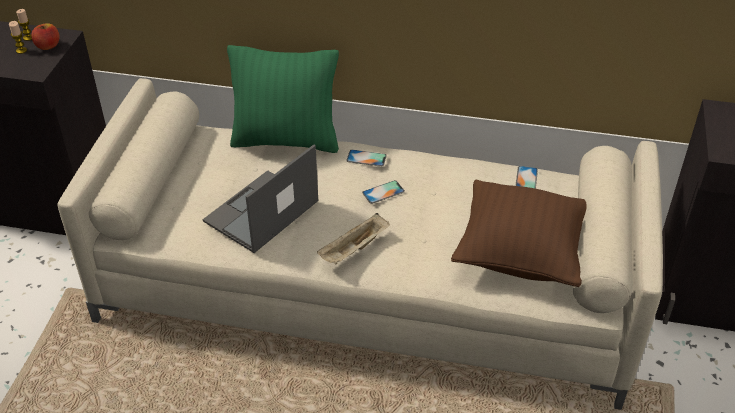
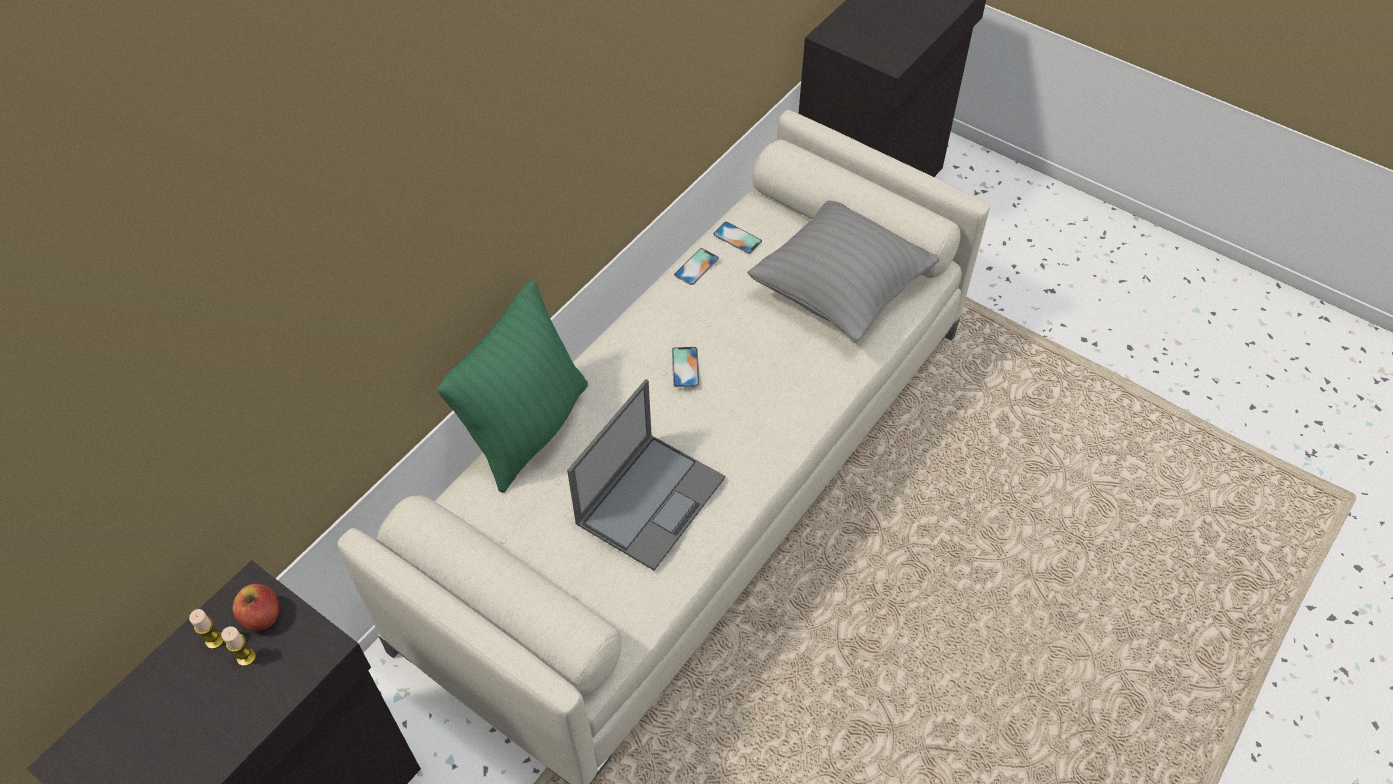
camera: 65 degrees left, 10 degrees up
(261, 212) = (651, 499): laptop -> laptop turned 120 degrees counterclockwise
(354, 249) = (764, 429): beige tray -> none
(366, 158) = (618, 360): phone -> phone (696, 267)
(520, 254) = (839, 292): brown pillow -> grey pillow

